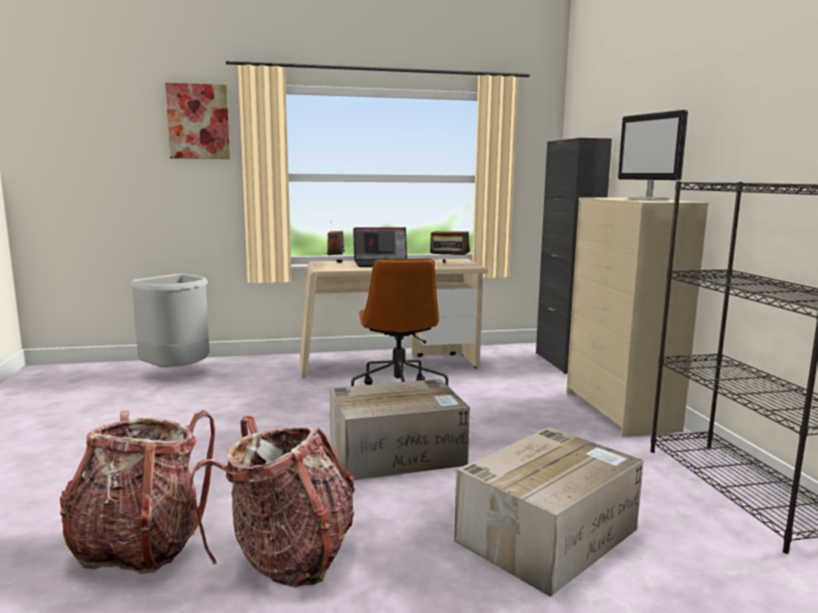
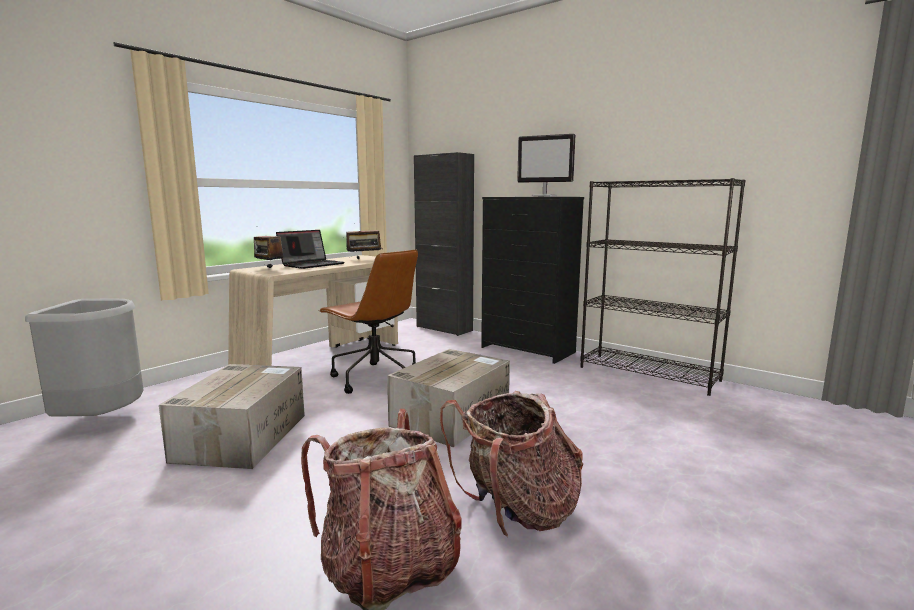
camera: 40 degrees left, 0 degrees up
(198, 121) = (74, 112): picture -> none
(548, 534) = (618, 428): cardboard box -> cardboard box (242, 436)
(620, 411) = (528, 350): beige dresser -> black dresser

